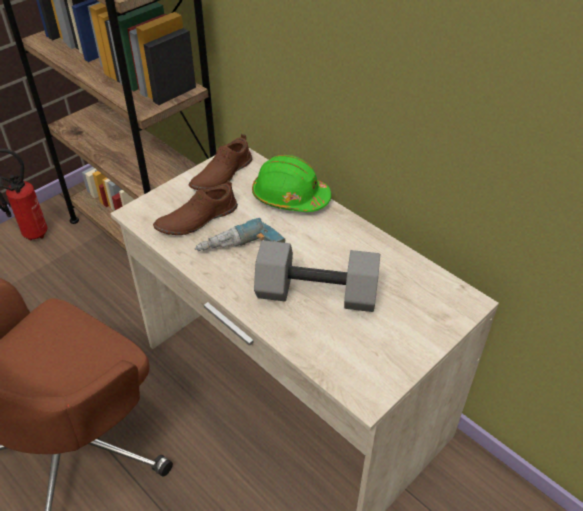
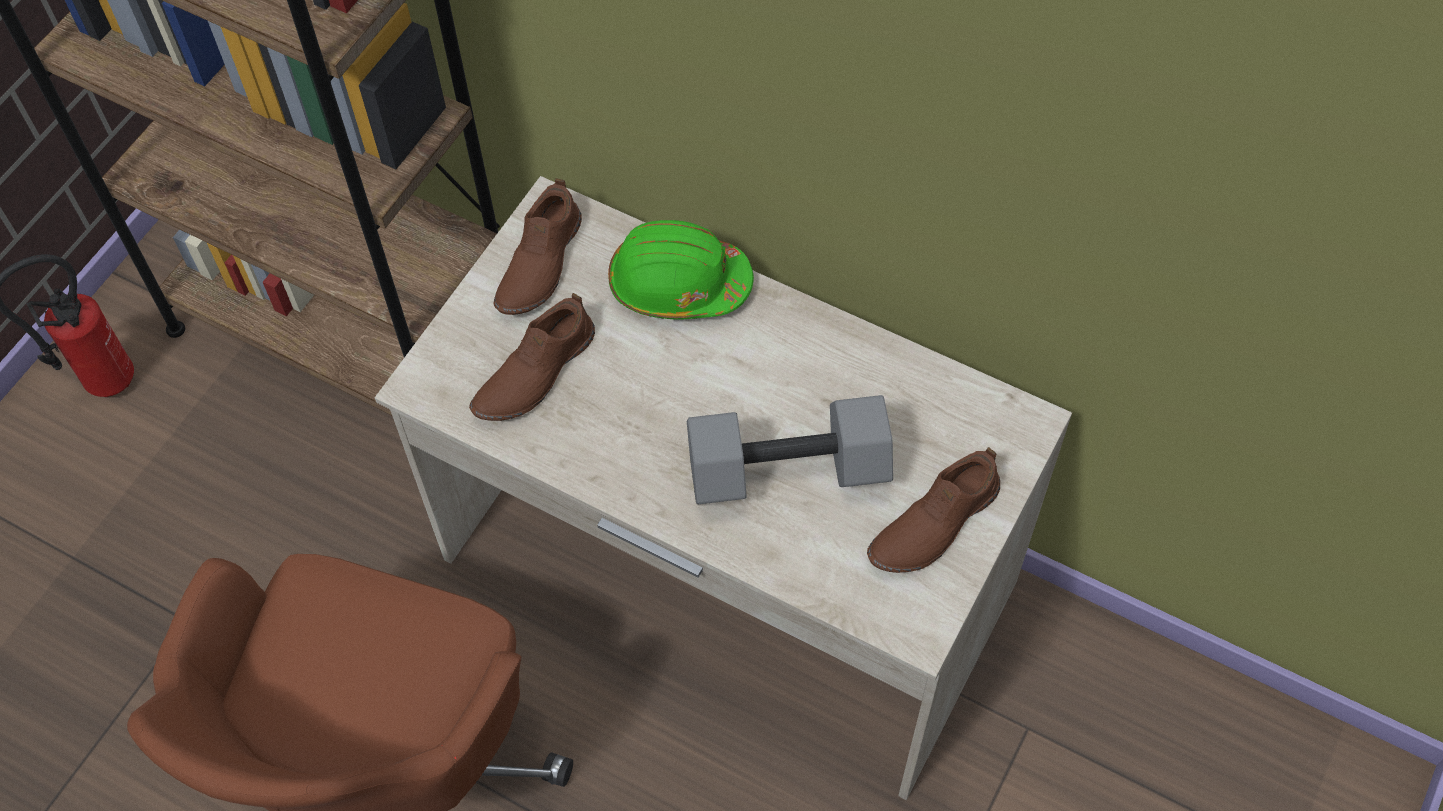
camera: 15 degrees left, 15 degrees up
(241, 252) = (636, 421): power drill -> none
(395, 340) = (933, 523): none -> brown shoe

